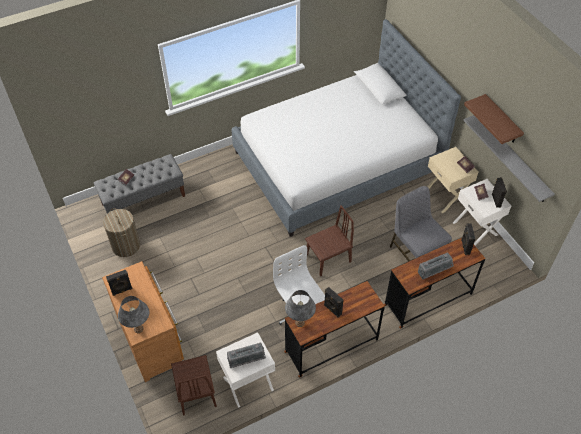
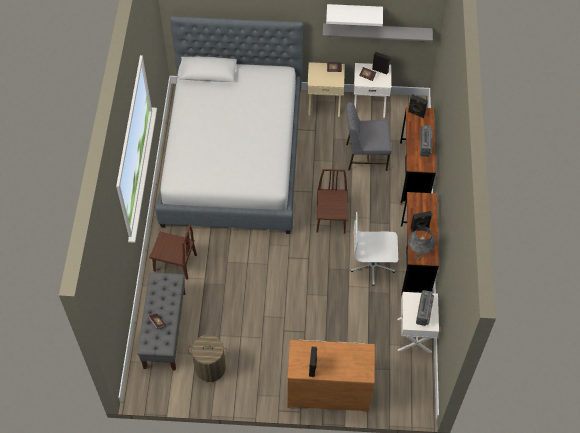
camera: 60 degrees left, 5 degrees up
(138, 328) = (360, 370): grey table lamp -> none
(196, 392) = (400, 377): brown chair -> brown chair (175, 263)
(502, 120) = (354, 12): brown shelf -> white shelf

